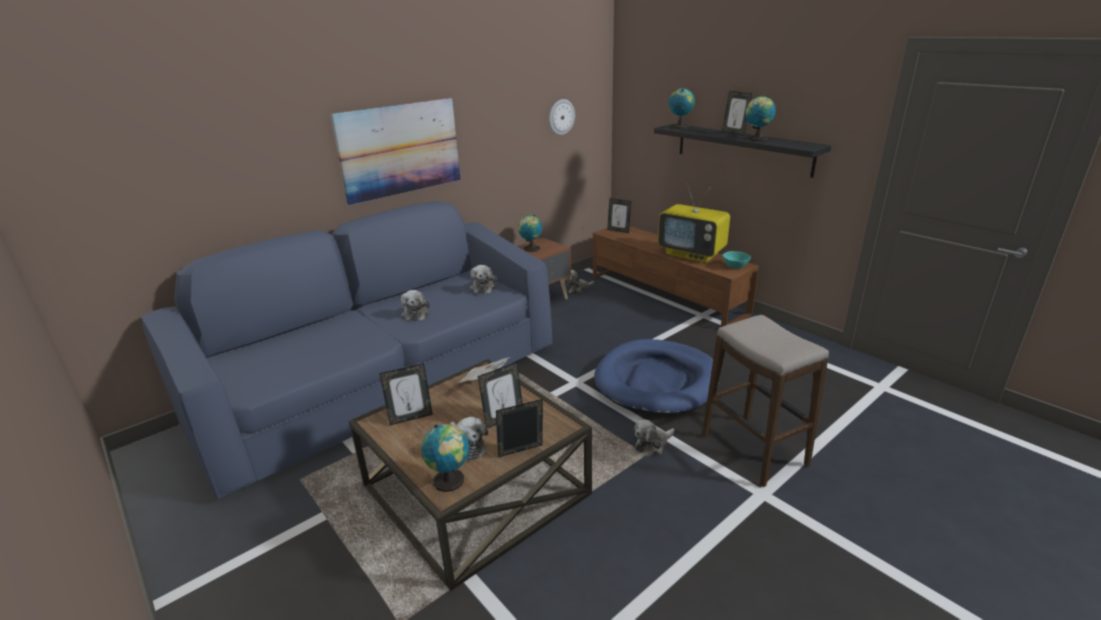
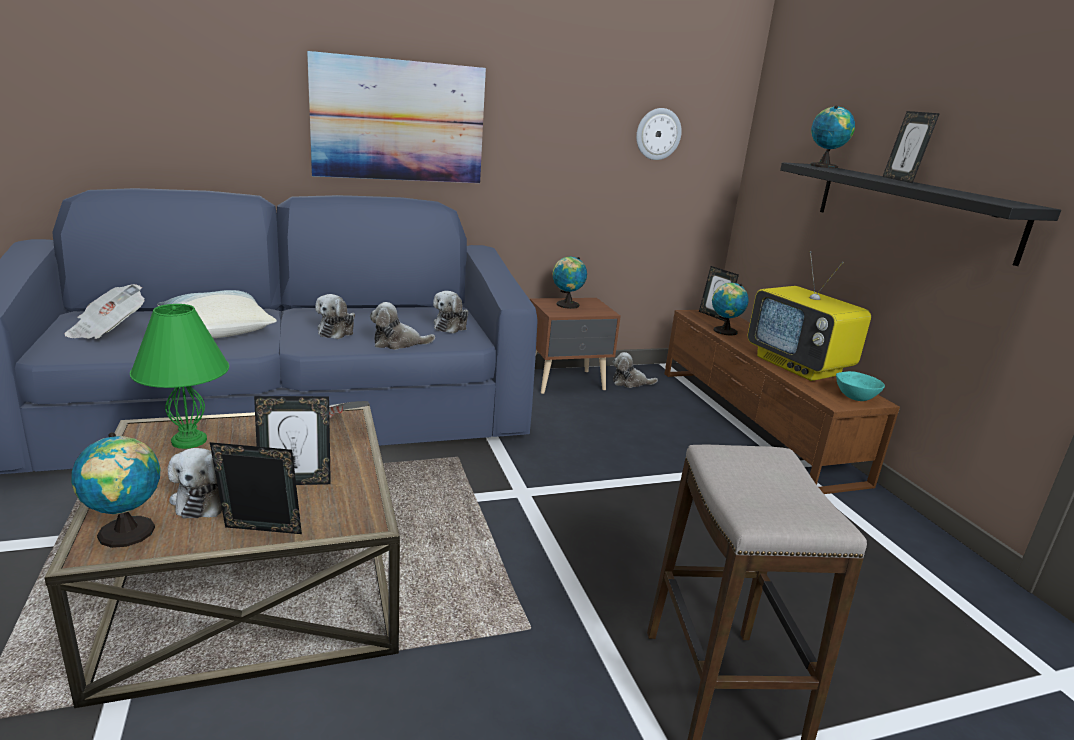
camera: 20 degrees right, 5 degrees down
(261, 363) = (107, 330): none -> newspaper
(334, 338) = (216, 330): none -> pillow
(410, 418) = (190, 440): picture frame -> green table lamp
(652, 445) = (554, 618): plush toy -> plush toy (398, 343)
(656, 381) = (641, 530): blue dog bed -> none
(756, 139) = (927, 187): globe -> globe (723, 331)

